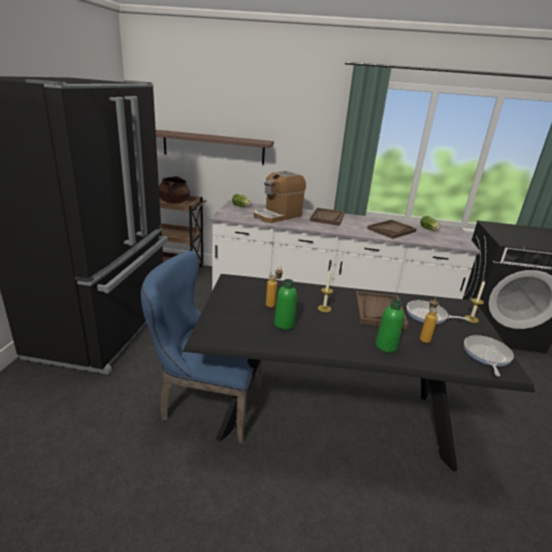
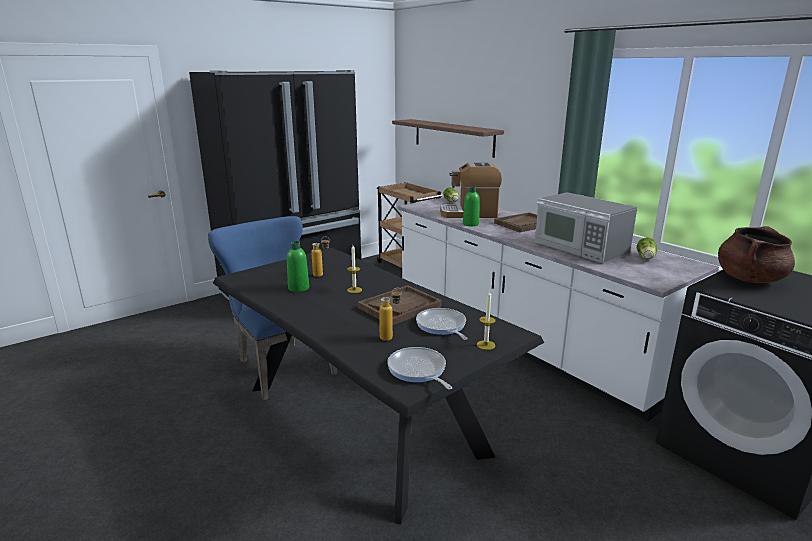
camera: 45 degrees right, 5 degrees down
(174, 202) = (411, 193): brown cooking pot -> brown cooking pot (749, 279)
(386, 346) = (340, 327): green bottle -> green bottle (470, 224)
(391, 230) = (580, 248): brown tray -> microwave
(486, 355) = (418, 370): frying pan -> frying pan turned 90 degrees counterclockwise

